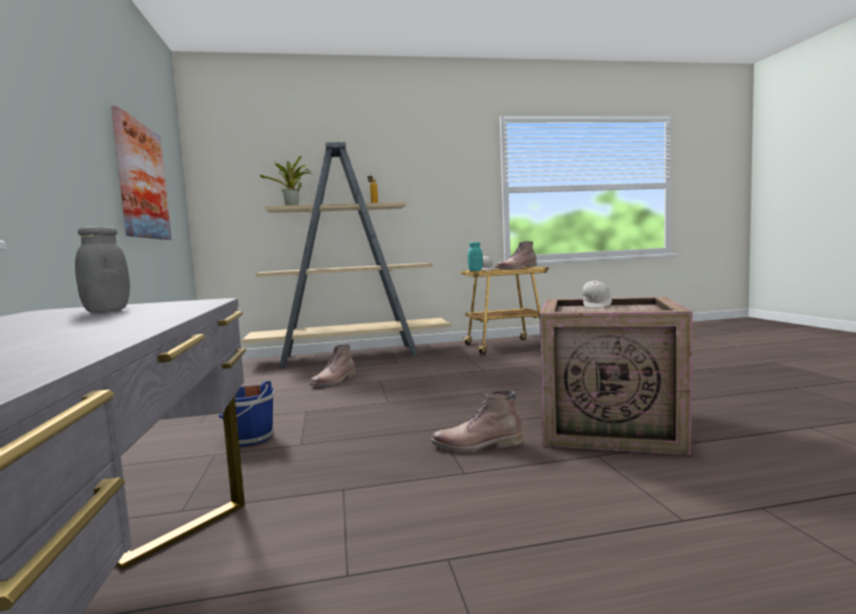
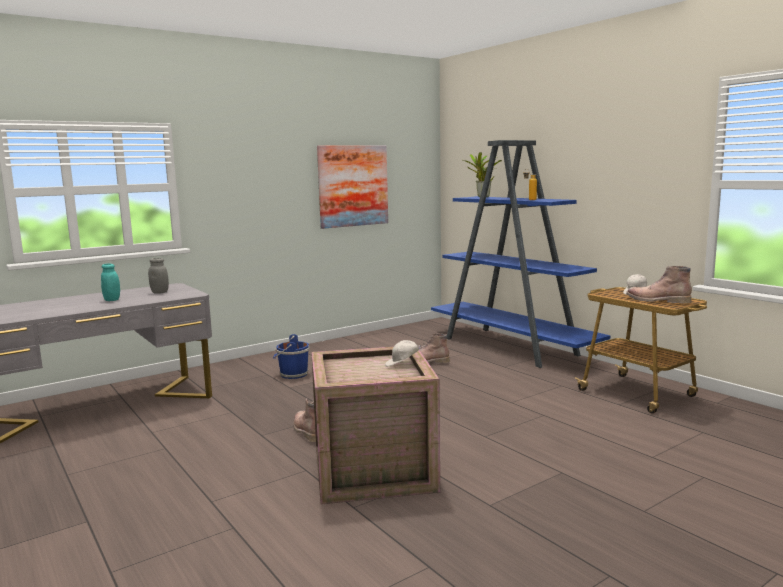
camera: 65 degrees right, 5 degrees up
(352, 355) = (511, 347): beige bookcase -> blue bookcase
(475, 270) = (605, 291): turquoise jar -> turquoise jar (112, 300)

